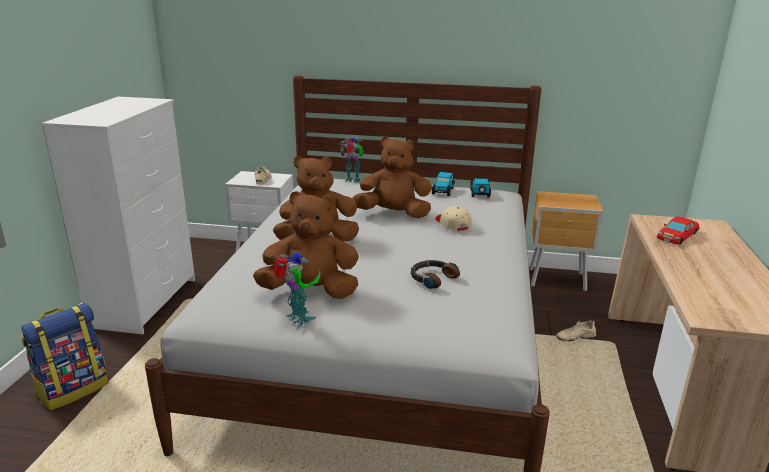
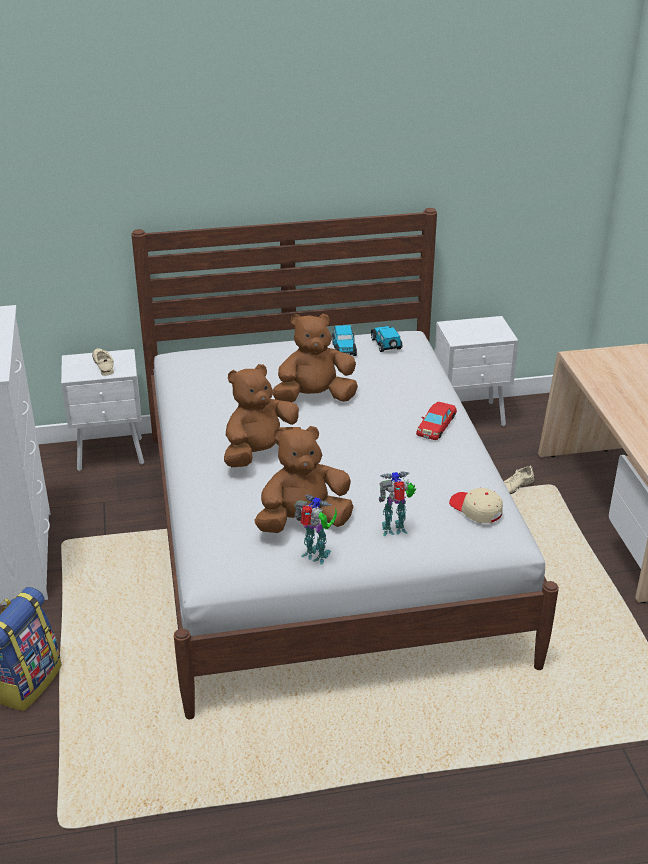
camera: 20 degrees left, 10 degrees up
(353, 181) = (229, 351): toy robot -> toy robot (395, 530)
(432, 278) = (409, 478): headphones -> none
(452, 224) = (385, 400): beige cap -> beige cap (476, 509)
(558, 280) = (471, 418): brown nightstand -> white nightstand
(677, 235) = (611, 375): red toy car -> red toy car (436, 425)

